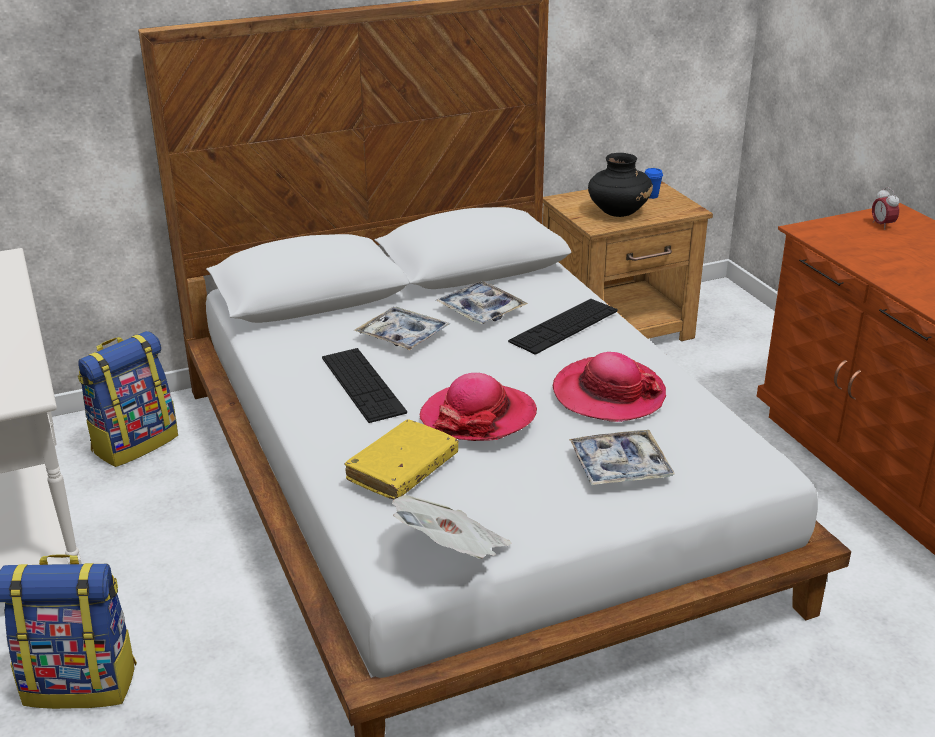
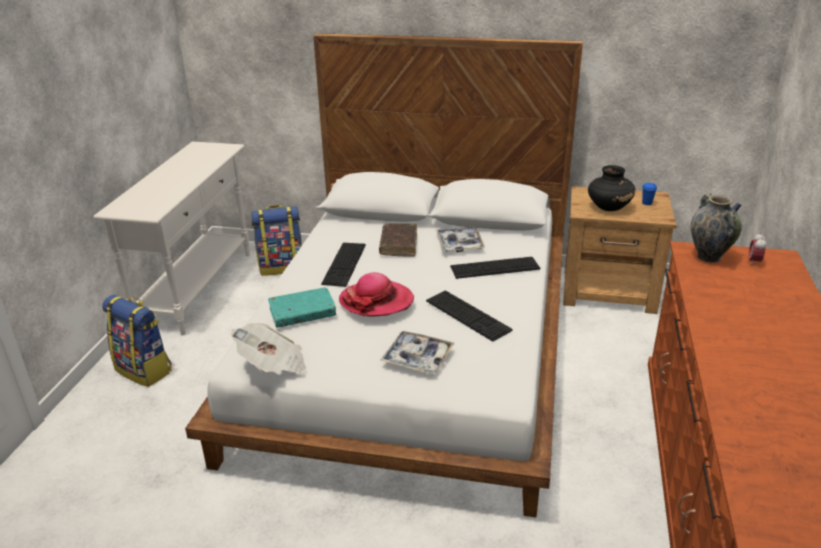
camera: 35 degrees right, 0 degrees up
(402, 336) = (398, 245): tray -> brown book
(402, 469) = (302, 314): yellow book -> turquoise book
(608, 394) = (467, 315): hat -> keyboard
(837, 232) = (708, 257): none -> vase

